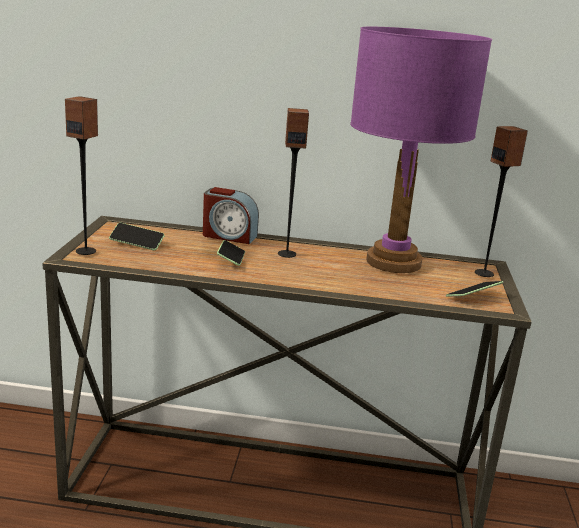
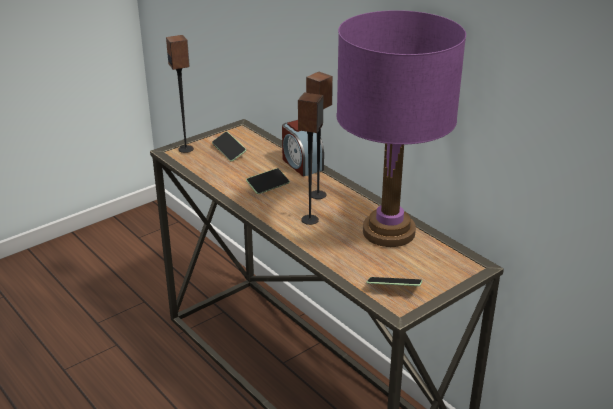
camera: 45 degrees right, 10 degrees up
(484, 273) = (452, 272): speaker -> speaker (310, 220)

